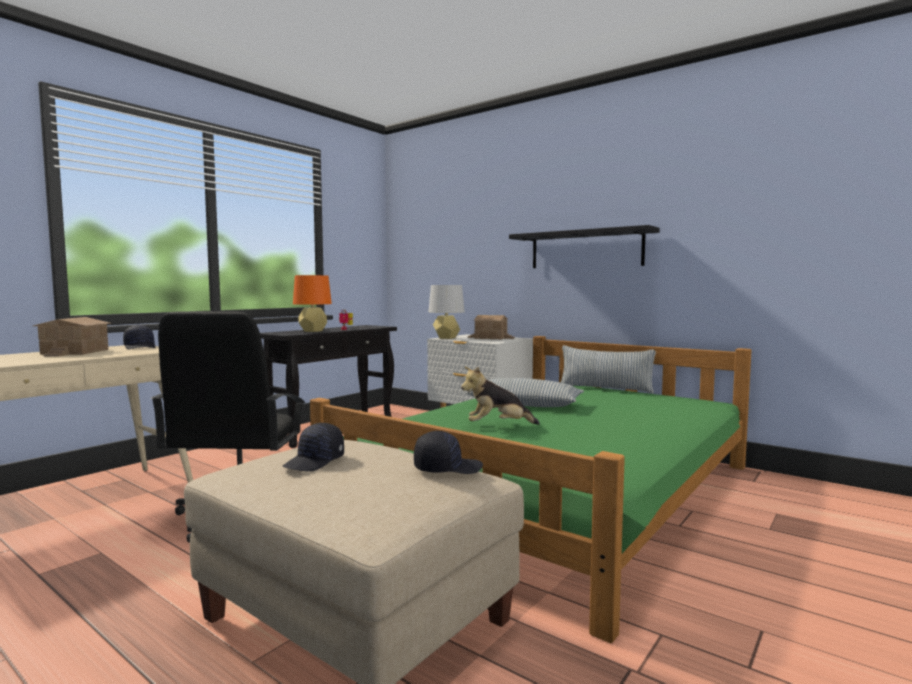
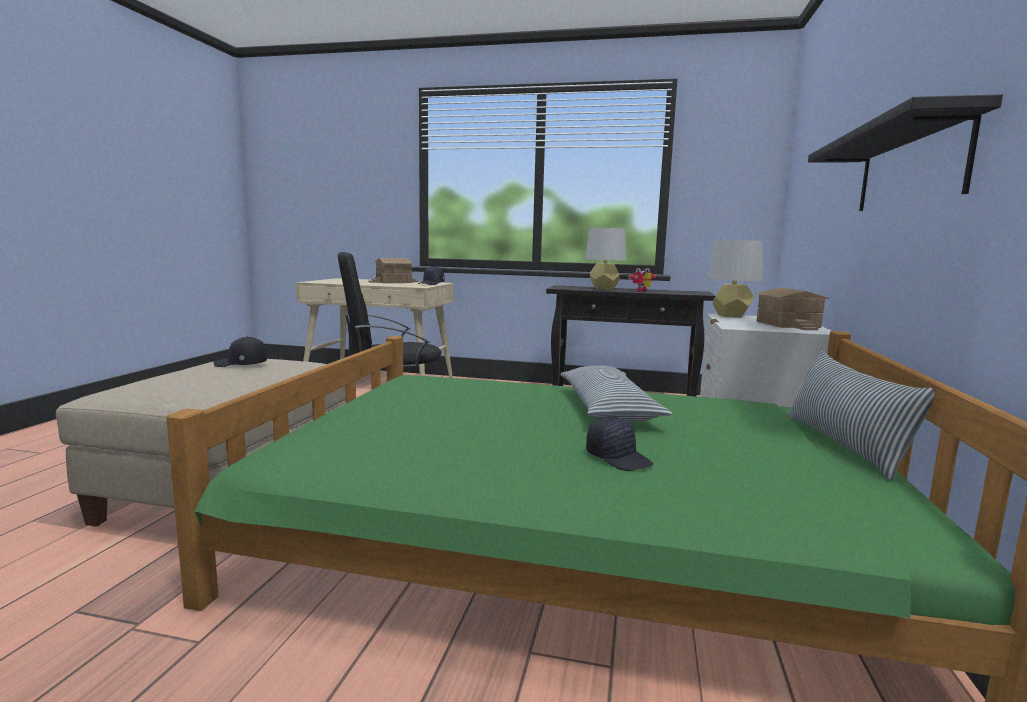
camera: 65 degrees right, 5 degrees up
(313, 331) = (603, 289): orange table lamp -> grey table lamp
(447, 468) = (217, 389): black cap -> black cap (619, 458)
(497, 426) = (475, 408): plush toy -> none

